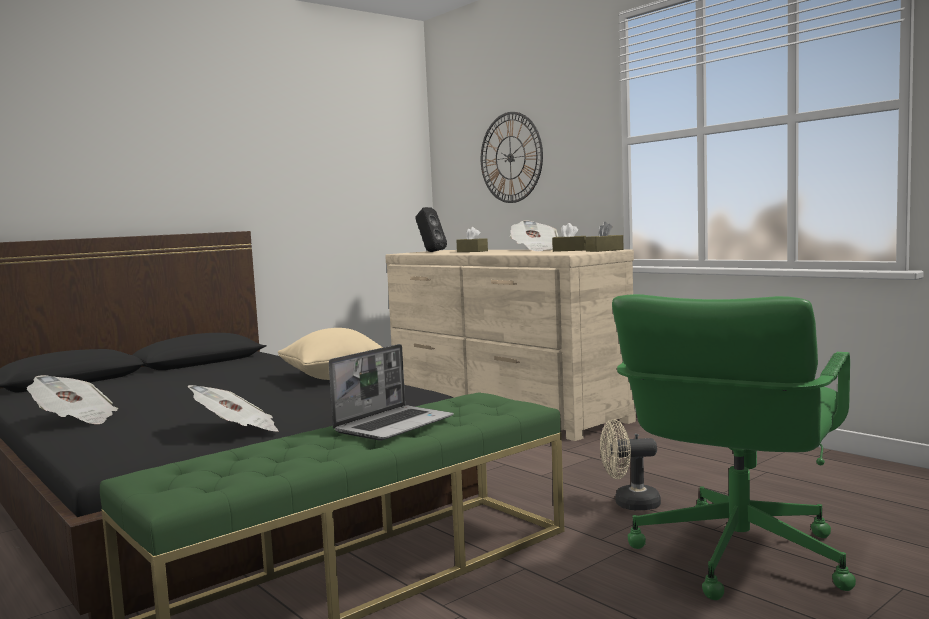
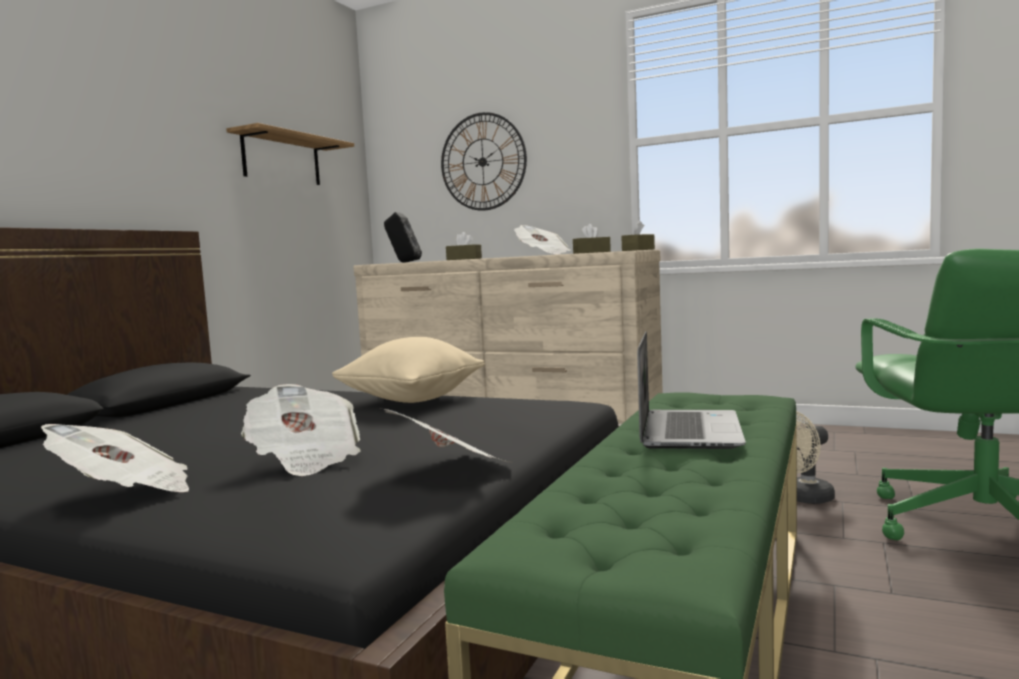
camera: 25 degrees left, 0 degrees up
(179, 413) = (305, 459): none -> newspaper
(336, 164) = (281, 159): none -> shelf

